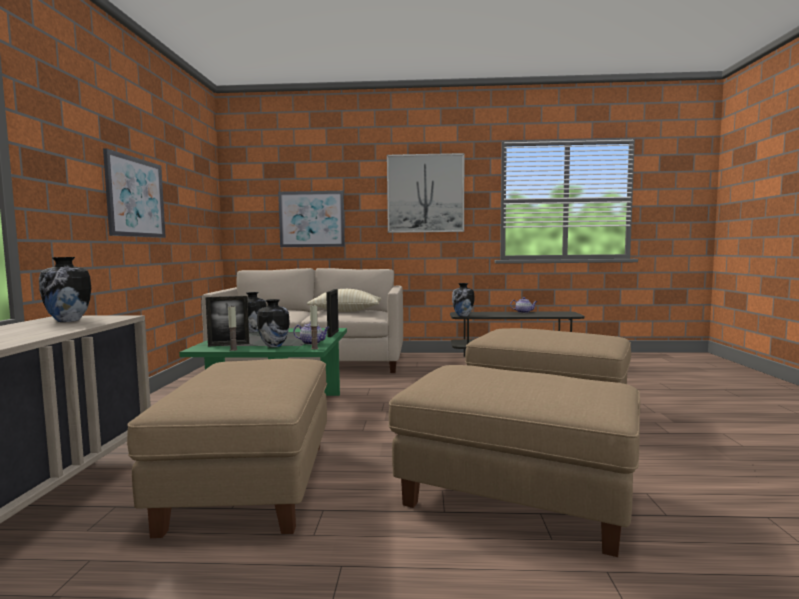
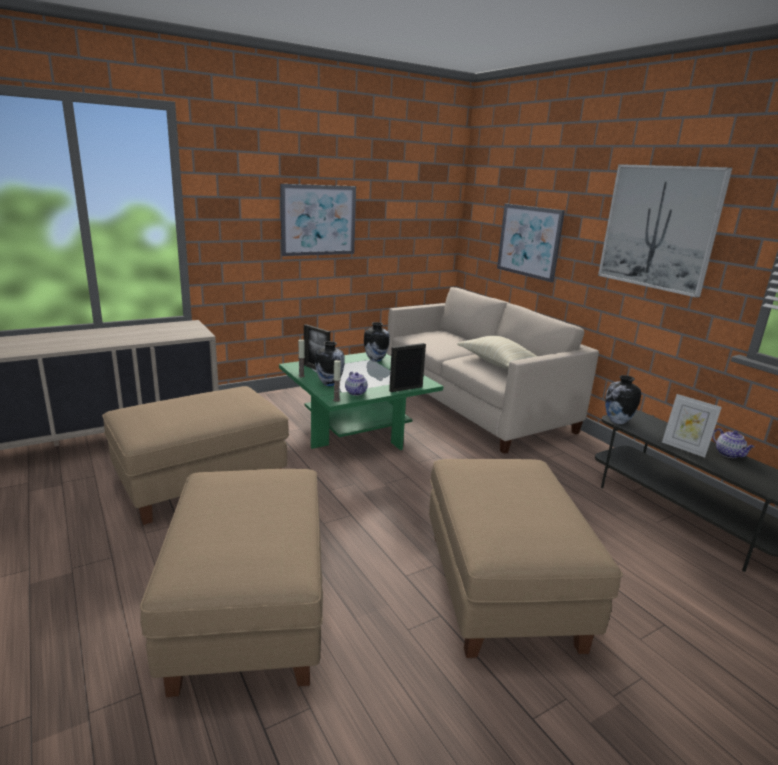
camera: 55 degrees right, 15 degrees up
(68, 321) = (176, 329): vase -> none
(509, 315) = (684, 448): none -> picture frame

